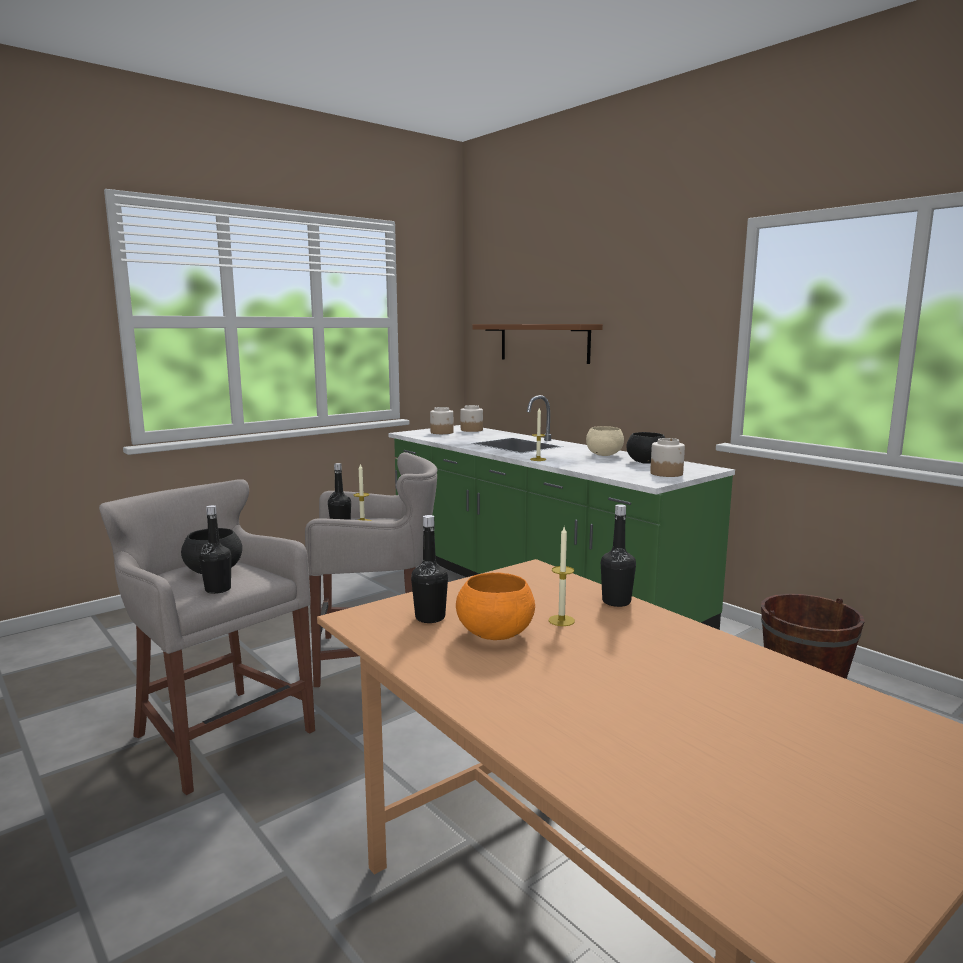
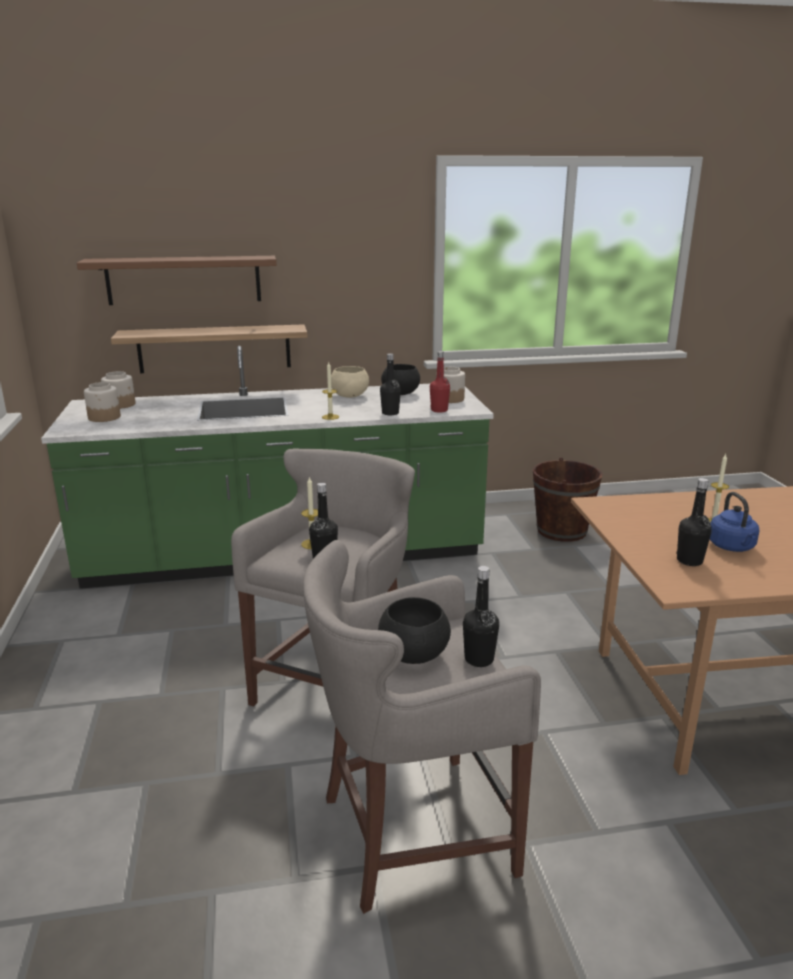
camera: 60 degrees left, 10 degrees up
(495, 634) = (732, 547): orange bowl -> blue kettle
(556, 402) = (214, 348): none -> shelf
(616, 602) = (684, 499): black bottle -> black bottle (390, 413)
(623, 475) = (439, 410): none -> red bottle

